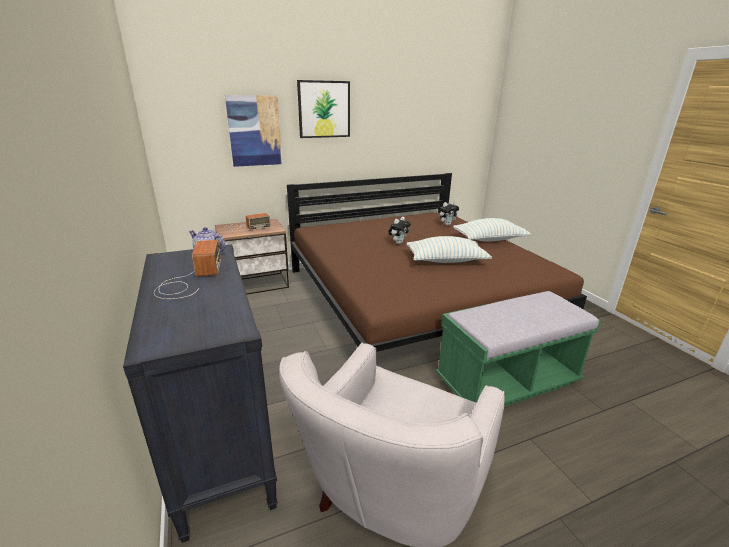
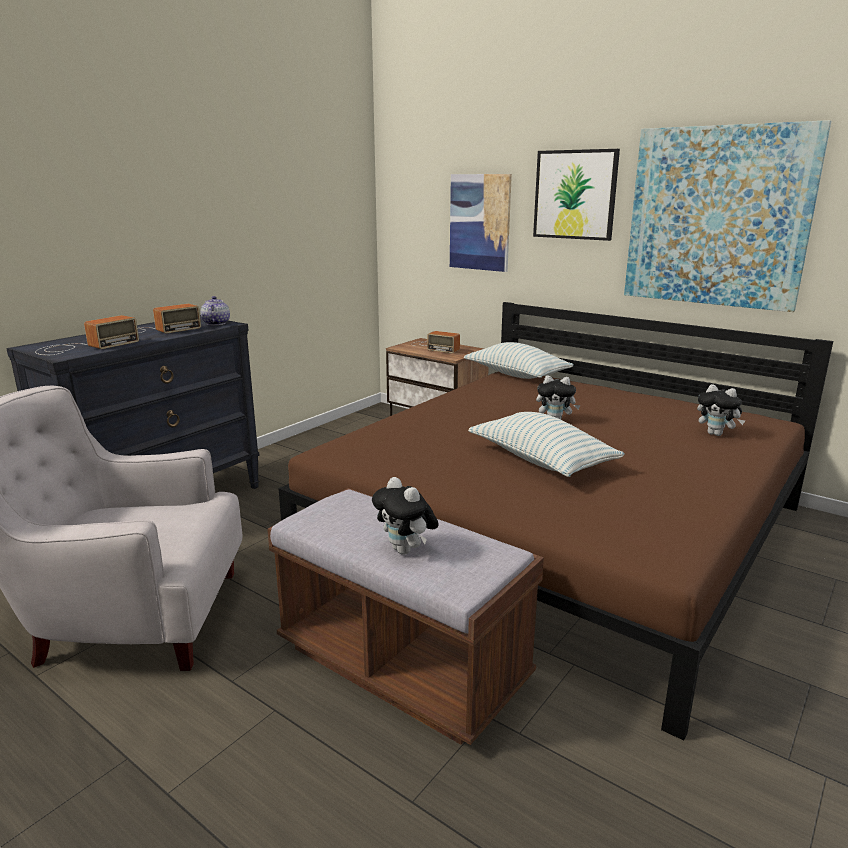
camera: 60 degrees right, 5 degrees down
(209, 317) = (84, 347): none -> radio
(400, 120) = (717, 217): none -> picture
(489, 240) = (715, 477): pillow -> pillow (516, 375)
(506, 382) = (402, 665): green bench -> brown bench
(542, 315) = (406, 550): none -> plush toy

